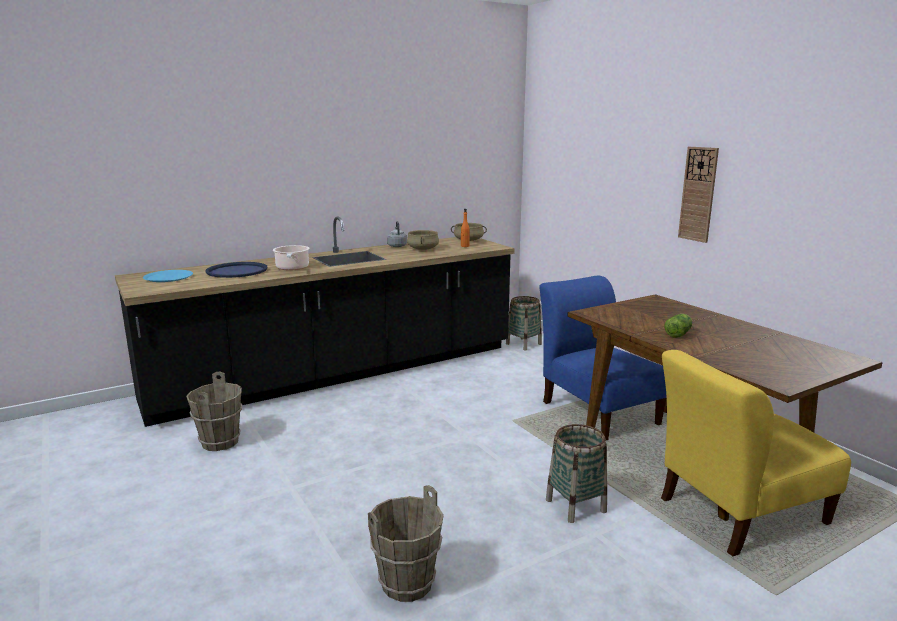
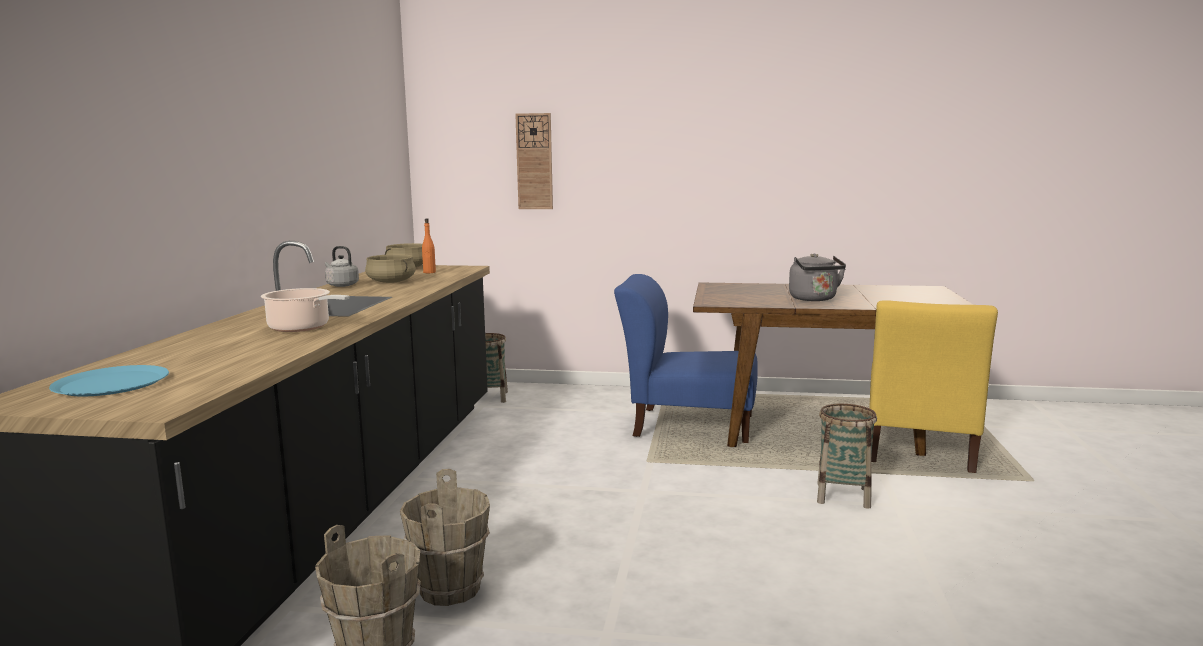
camera: 50 degrees left, 5 degrees down
(237, 271) = (219, 349): blue tray -> none
(407, 584) = (904, 623): brown bucket -> brown bucket (451, 589)
(679, 334) = (814, 299): lettuce -> grey kettle
(698, 194) = (702, 173): wall clock -> wall clock (534, 161)

